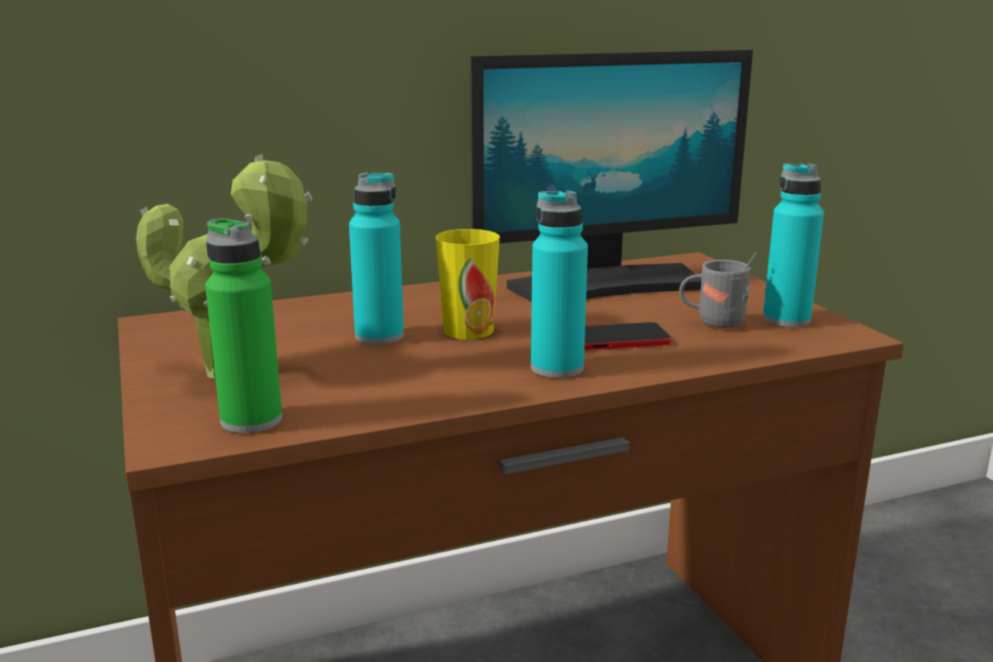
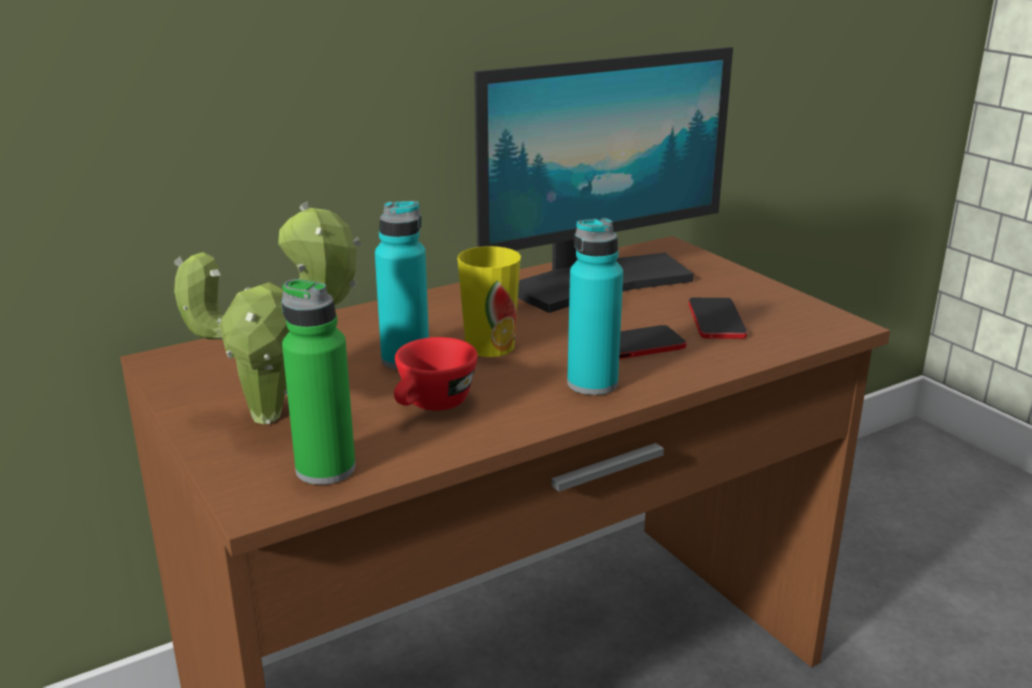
camera: 10 degrees left, 5 degrees up
(384, 375) = (432, 406): none -> red cup
(713, 323) = (716, 320): grey mug -> phone
(786, 320) = (780, 312): turquoise bottle -> none

